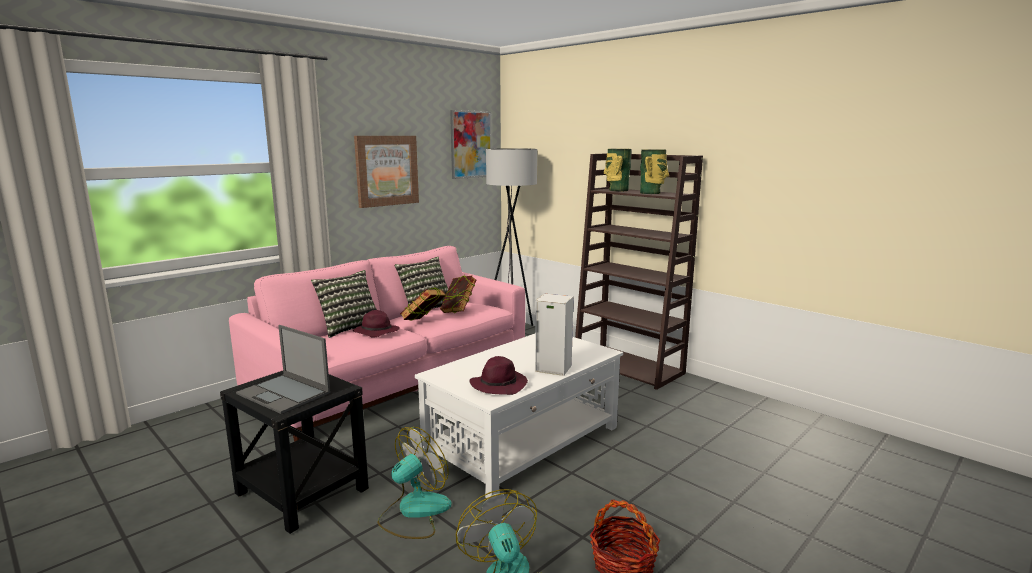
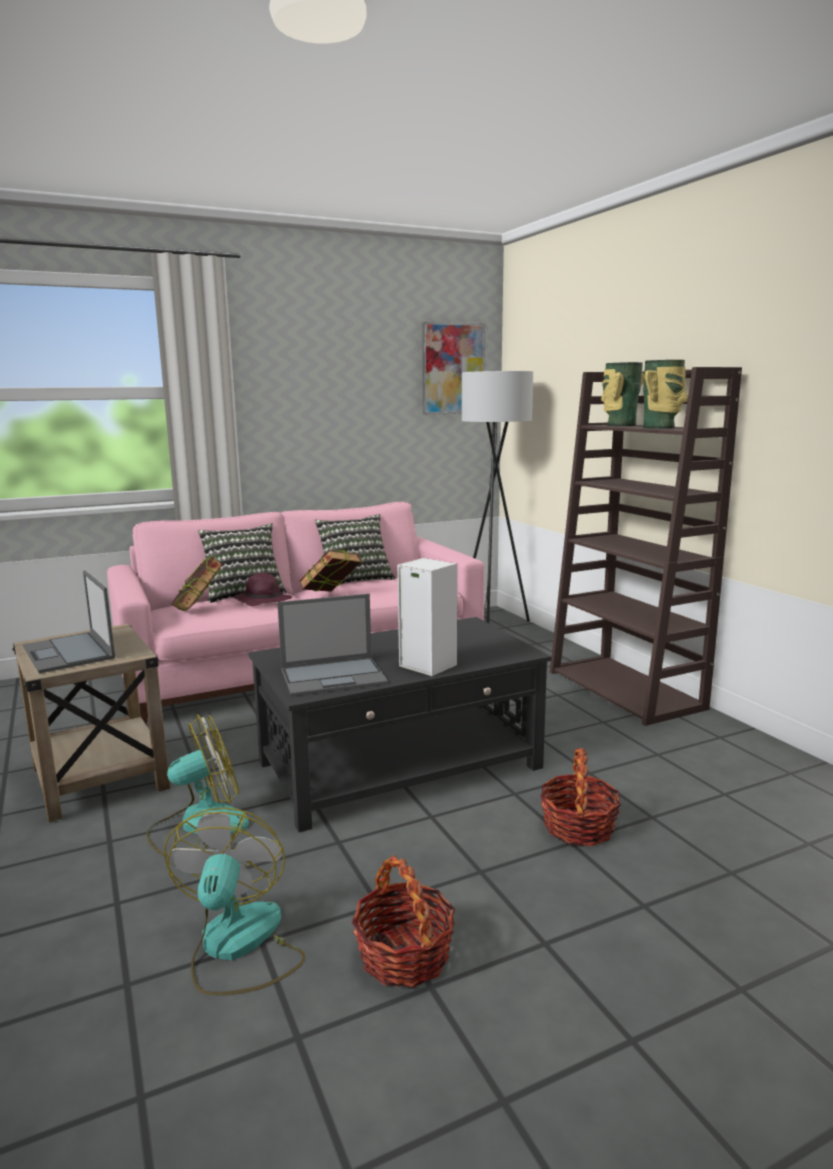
camera: 20 degrees right, 0 degrees up
(303, 492) = (100, 779): black side table -> beige side table
(386, 170) = (326, 401): picture -> none
(458, 312) = (386, 587): book -> book (199, 610)
(499, 385) = (334, 676): purple hat -> laptop
(524, 441) = (401, 765): white coffee table -> black coffee table
(664, 462) = (578, 827): none -> basket

